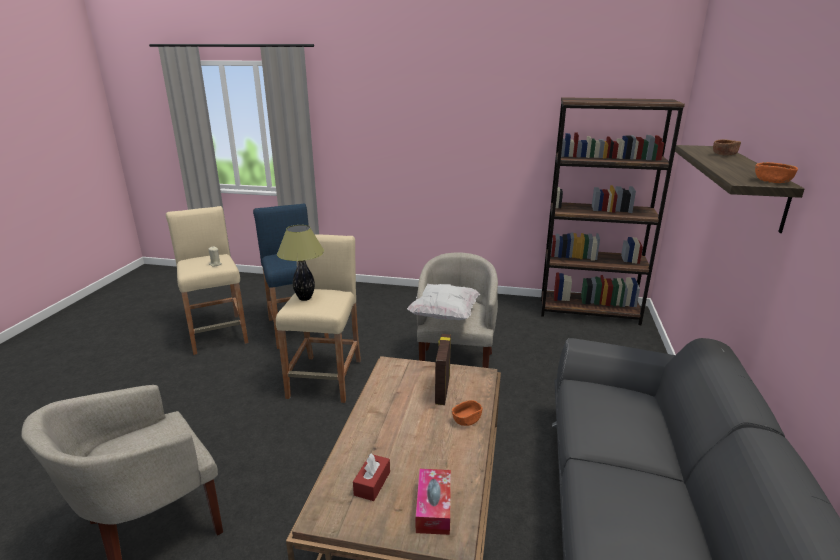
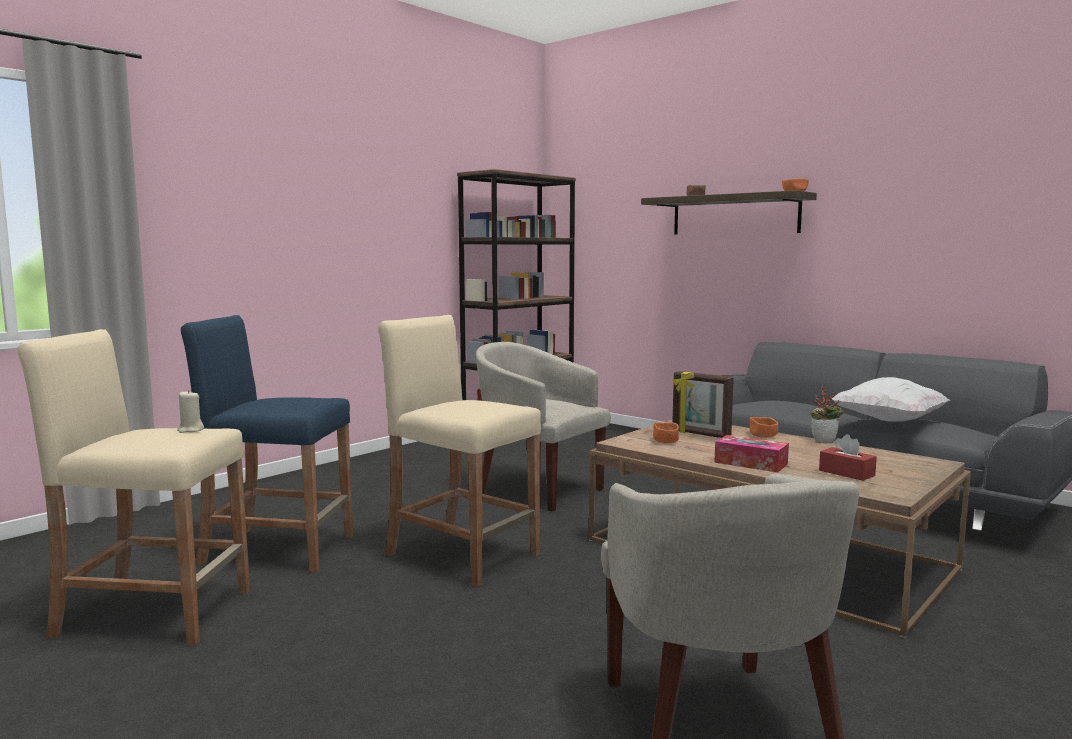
camera: 60 degrees left, 15 degrees down
(305, 298) = (458, 407): table lamp -> none
(405, 380) = (665, 441): none -> orange bowl
(433, 508) = (892, 461): tissue box -> tissue box (750, 463)
(444, 315) = (549, 407): white pillow -> white pillow (889, 421)
(476, 457) = (824, 441): none -> potted plant

